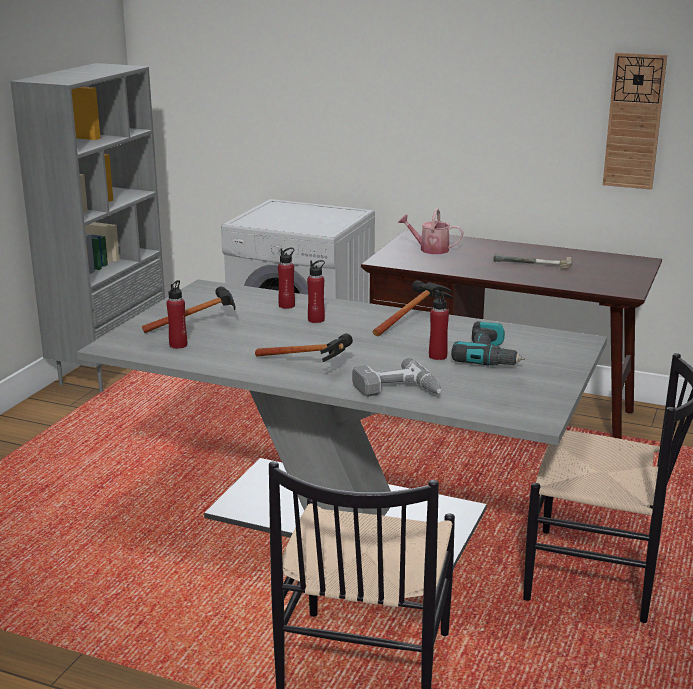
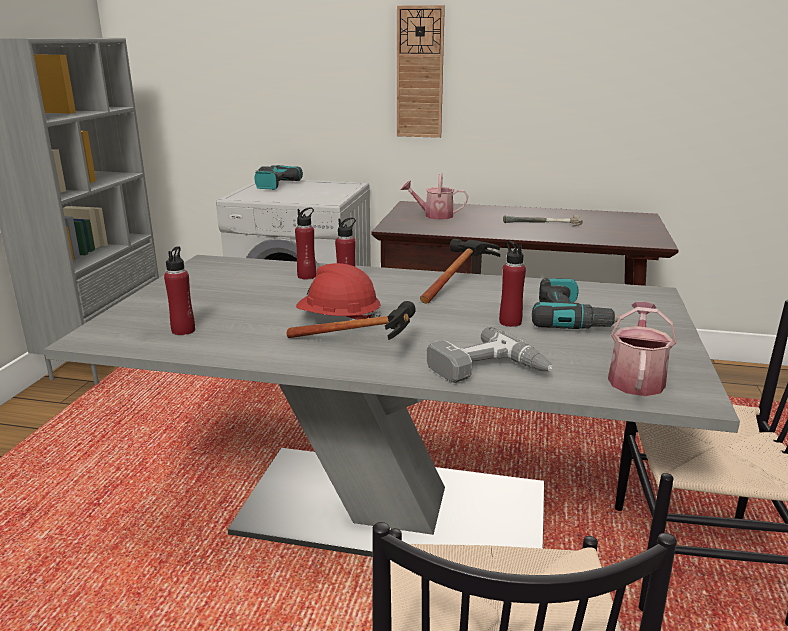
camera: 10 degrees left, 0 degrees up
(201, 325) = (210, 304): hammer -> none
(278, 208) = (272, 184): none -> power drill
(300, 345) = (339, 320): none -> red hard hat
(506, 404) = (636, 378): none -> watering can
(634, 121) = (632, 77): wall clock -> wall clock (420, 73)

